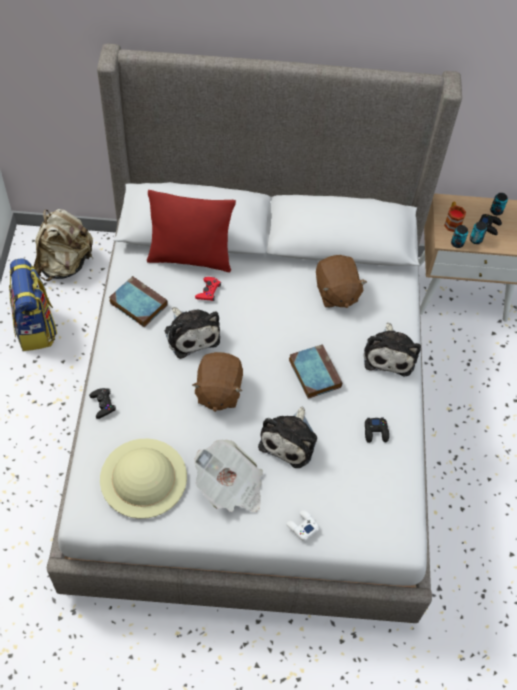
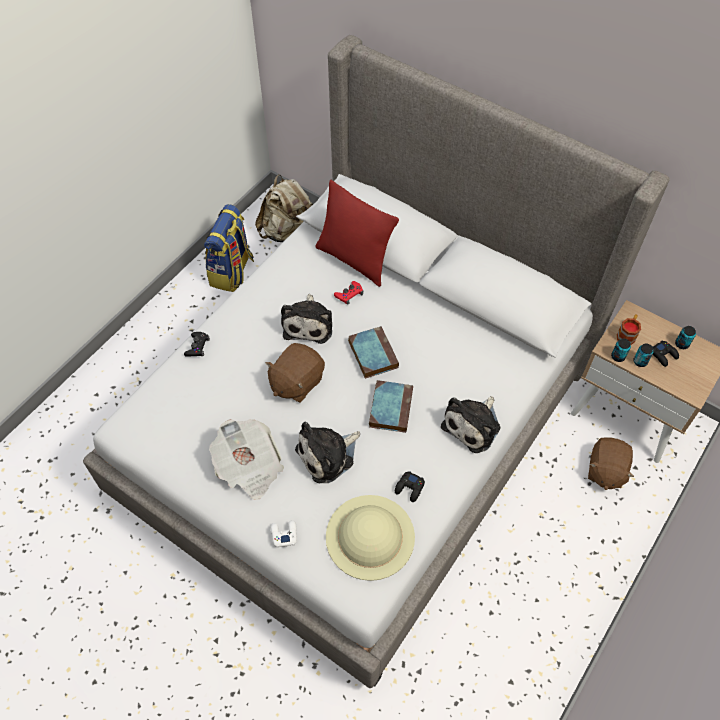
camera: 35 degrees right, 0 degrees up
(137, 304) = (283, 278): book -> book (372, 354)
(143, 478) = (184, 422): beige hat -> beige hat (370, 537)
(336, 292) = (462, 347): brown plush toy -> brown plush toy (605, 470)

